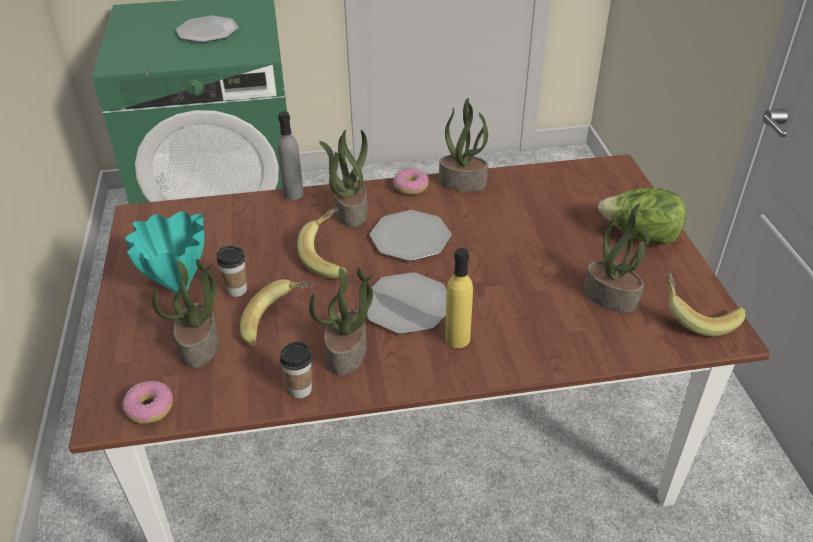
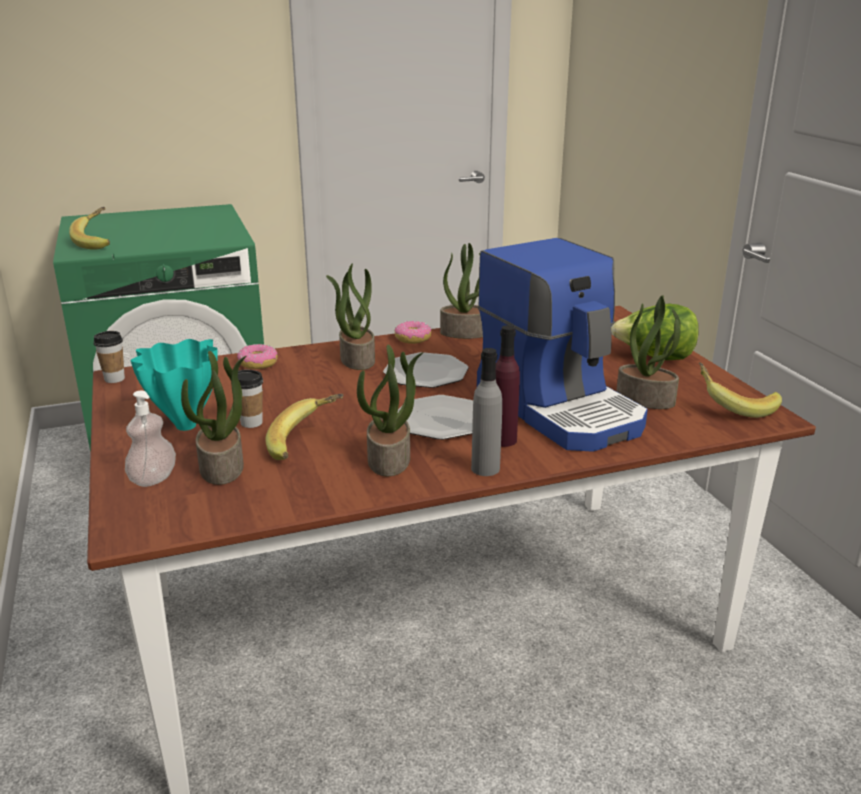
camera: 10 degrees left, 15 degrees down
(139, 354) = (153, 479): none -> soap dispenser
(149, 408) = (178, 520): donut -> donut (258, 363)
(207, 31) = (171, 228): plate -> none
(293, 194) = (290, 350): grey bottle -> grey bottle (485, 468)
(300, 389) = (348, 491): cup -> cup (114, 379)
(331, 256) = (346, 391): banana -> banana (99, 242)
(457, 339) = (503, 440): yellow bottle -> purple bottle
(525, 300) = (561, 407): none -> coffee machine

